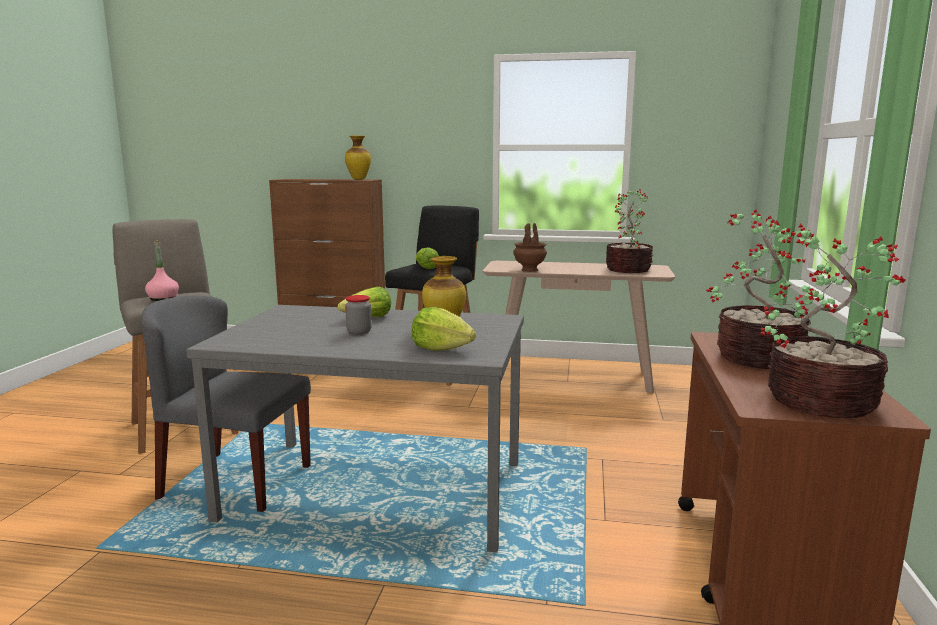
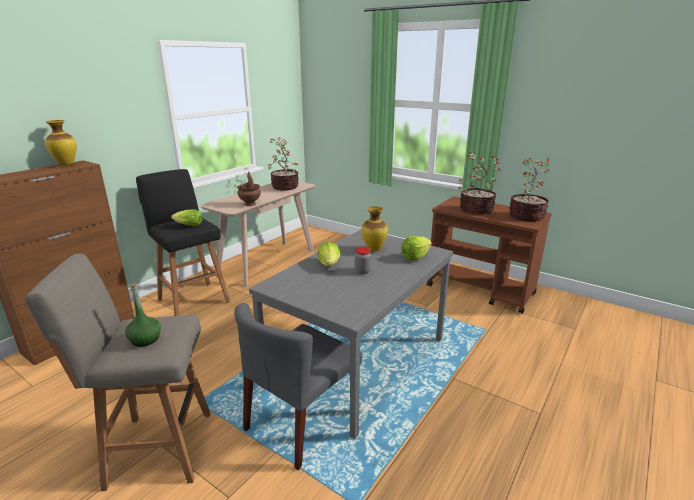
camera: 65 degrees left, 10 degrees up
(163, 298) = (145, 339): pink bottle -> green bottle

